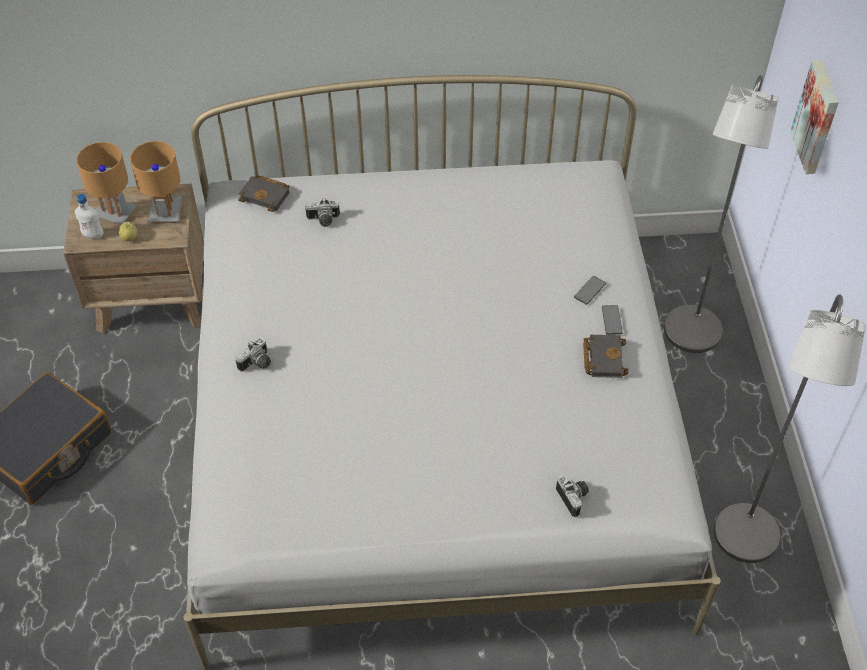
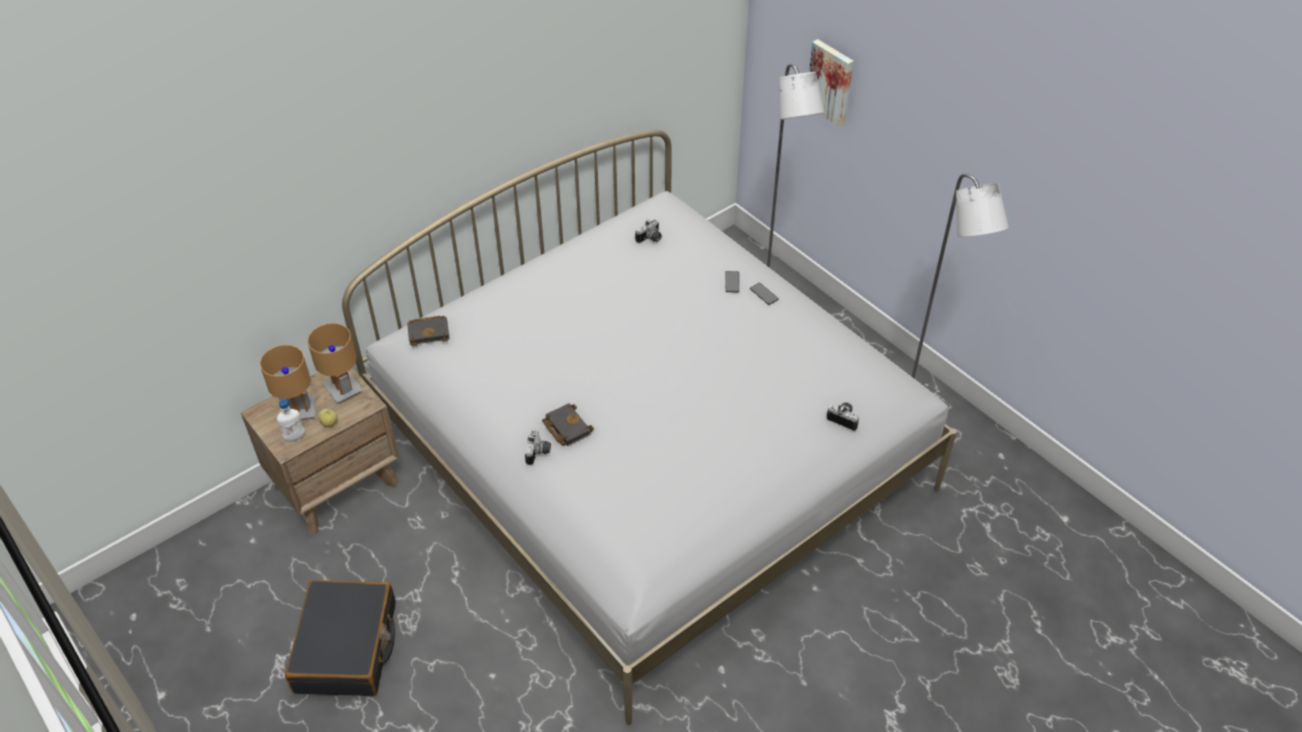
camera: 35 degrees left, 5 degrees down
(323, 220) = (494, 328): camera -> camera (650, 239)
(603, 358) = (780, 321): black book -> black book (565, 427)

